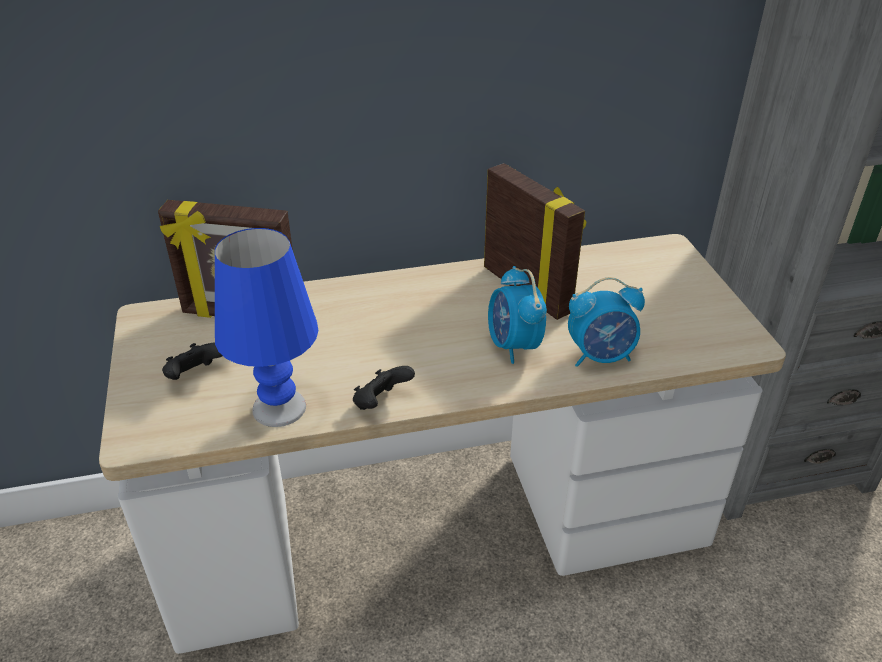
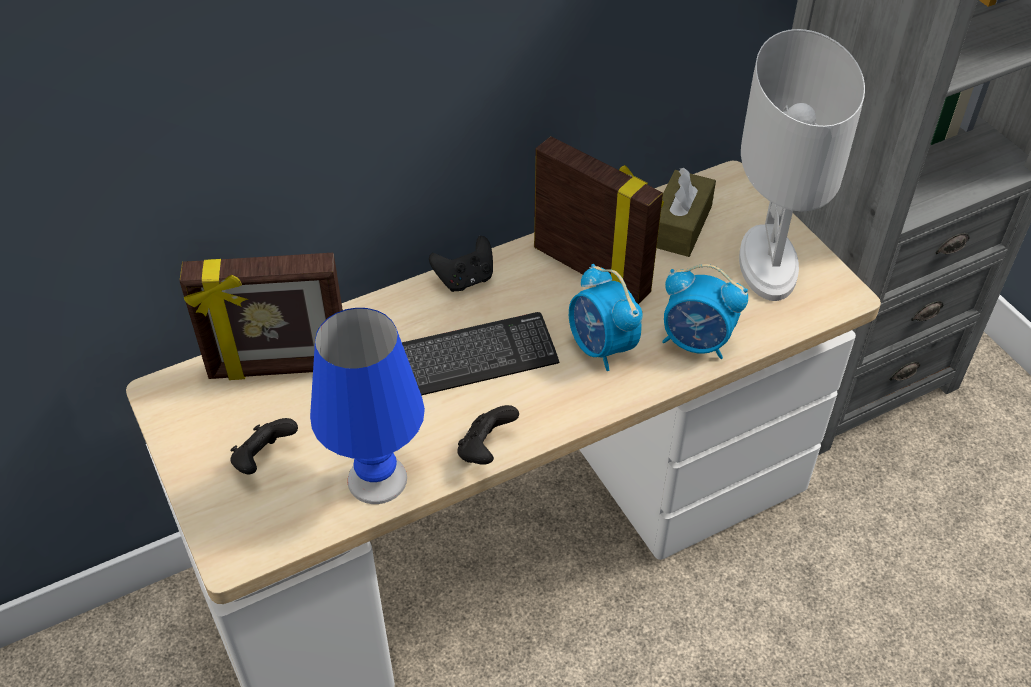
camera: 15 degrees left, 10 degrees up
(395, 335) = (468, 359): none -> keyboard
(418, 280) = (465, 279): none -> black game controller
(601, 356) = (696, 342): alarm clock -> alarm clock turned 45 degrees clockwise
(615, 271) = (680, 226): none -> brown tissue box
(687, 310) = (769, 264): none -> white table lamp

